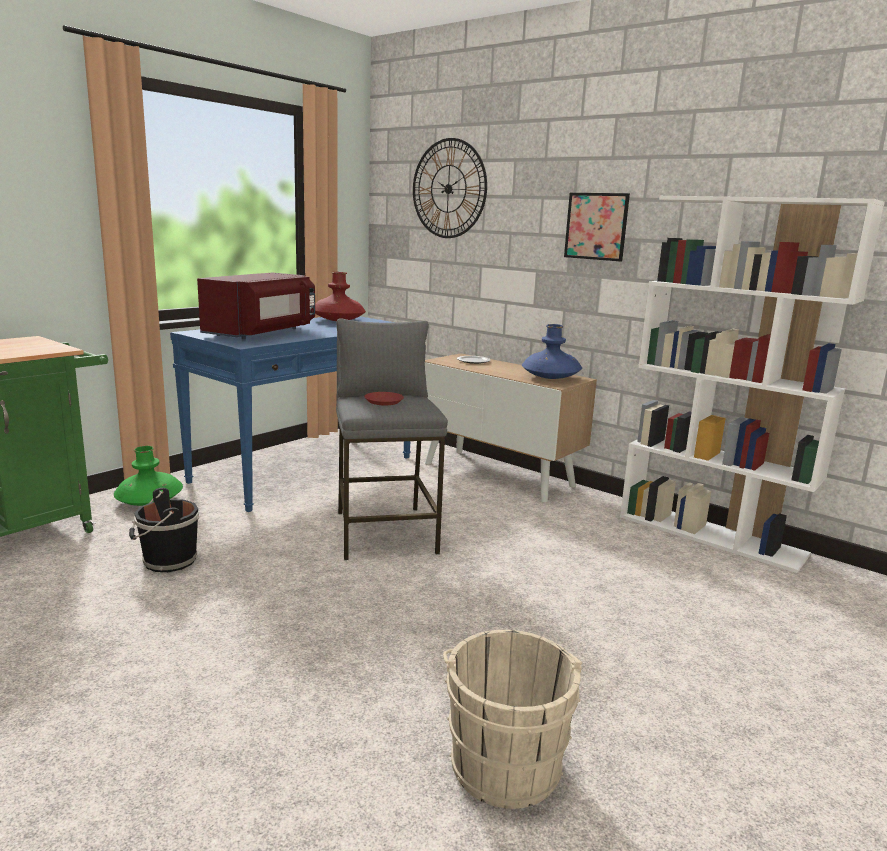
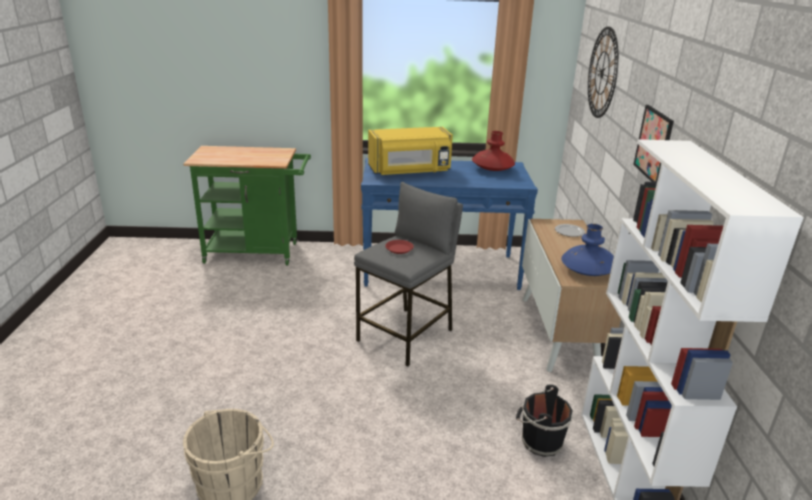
camera: 50 degrees right, 10 degrees up
(149, 501) = (335, 257): green vase -> none
(167, 561) = (289, 297): black bucket -> black bucket (539, 442)
(263, 333) = (410, 171): red microwave -> yellow microwave

